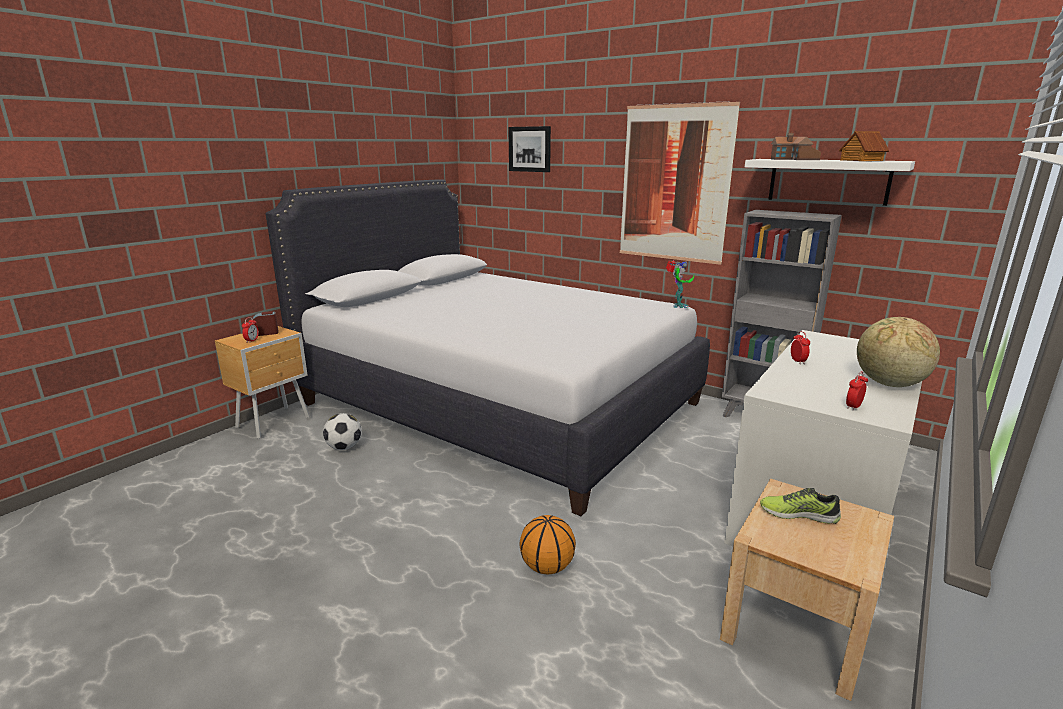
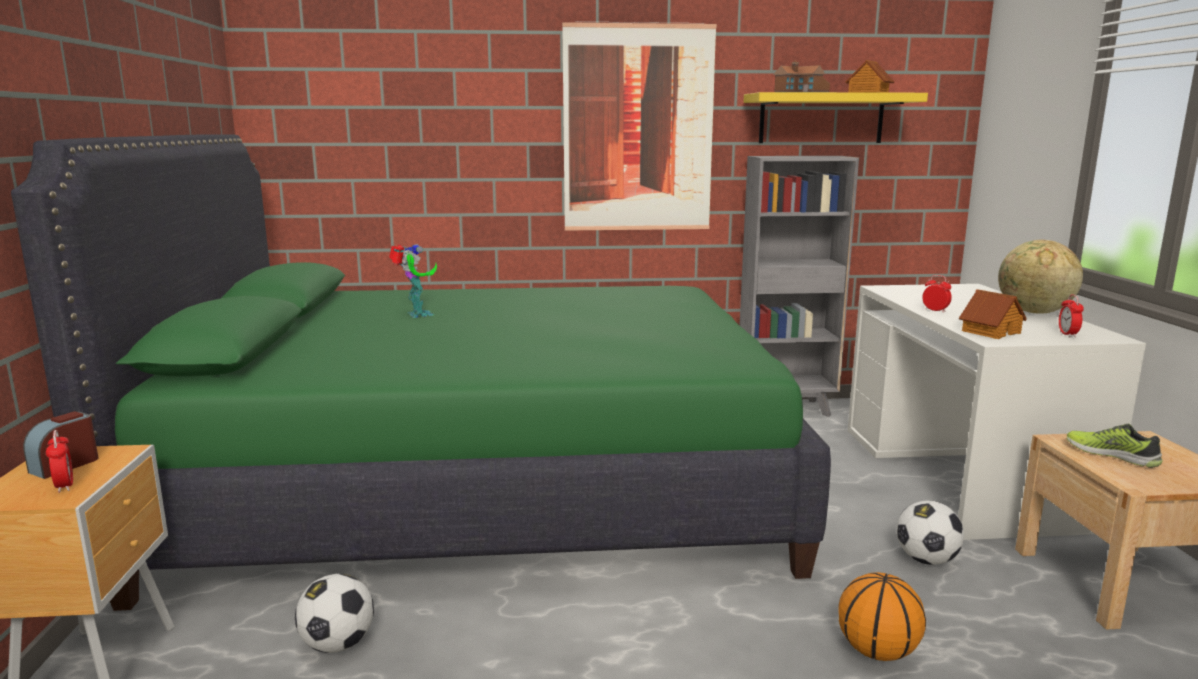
camera: 40 degrees left, 5 degrees down
(499, 403) = (483, 487): white bed -> green bed
(530, 149) = (393, 83): picture -> none
(674, 542) = (926, 560): none -> football
(677, 306) = (688, 287): toy robot -> toy robot (417, 315)
(787, 386) = (990, 332): none -> toy house
(798, 514) = (1112, 455): shoe -> shoe turned 75 degrees clockwise
(828, 181) = (821, 118): white shelf -> yellow shelf

